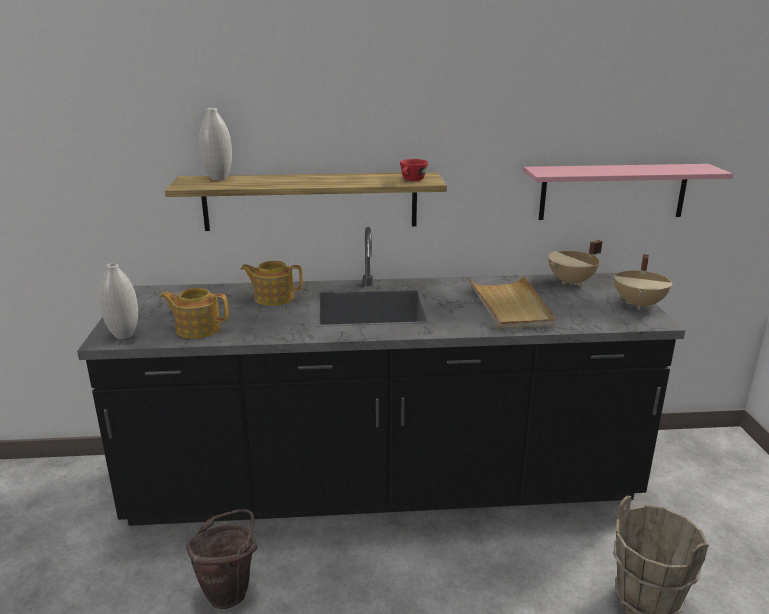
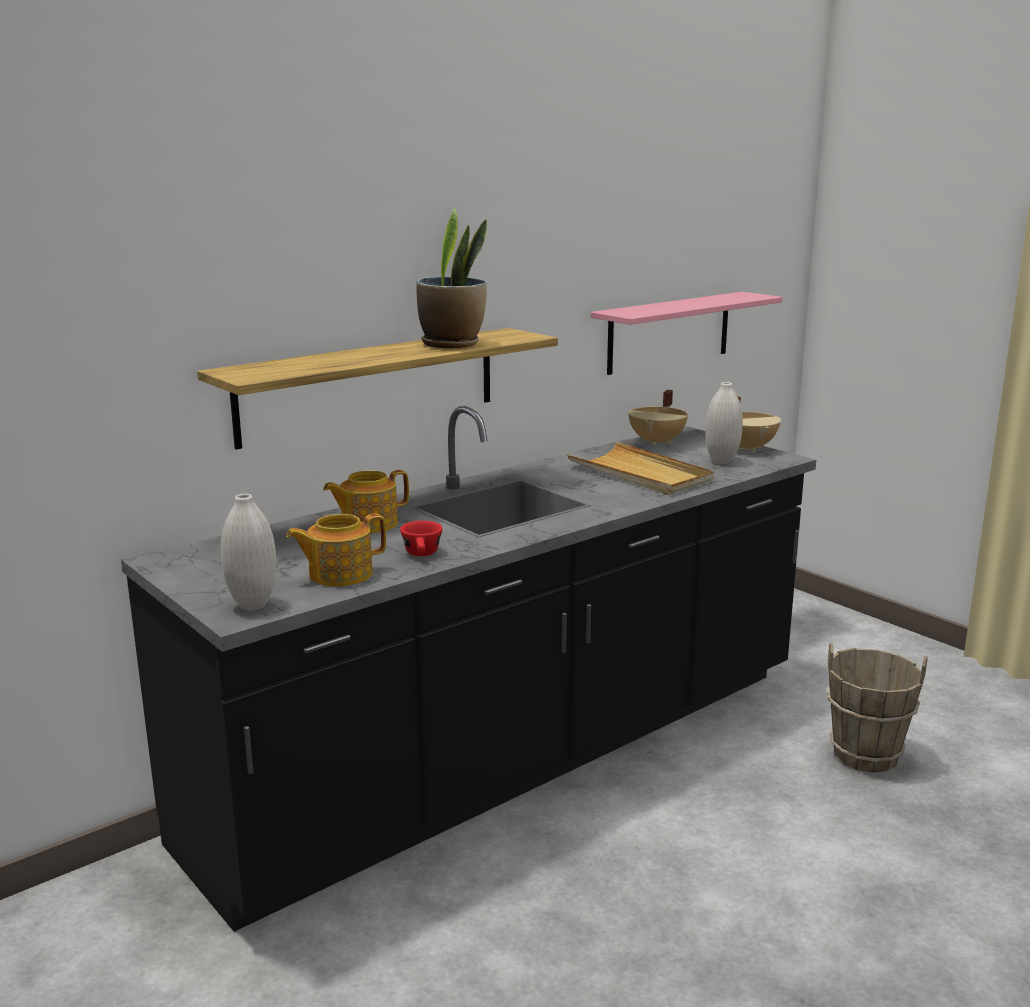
camera: 35 degrees left, 5 degrees down
(218, 178) = (268, 365): white vase -> white vase (721, 461)
(230, 590) = (468, 930): brown bucket -> none
(361, 179) = (452, 344): none -> potted plant
(412, 180) = (509, 337): red cup -> red cup (422, 554)

